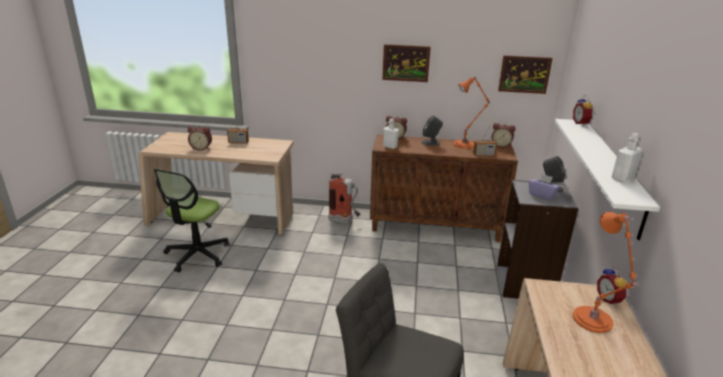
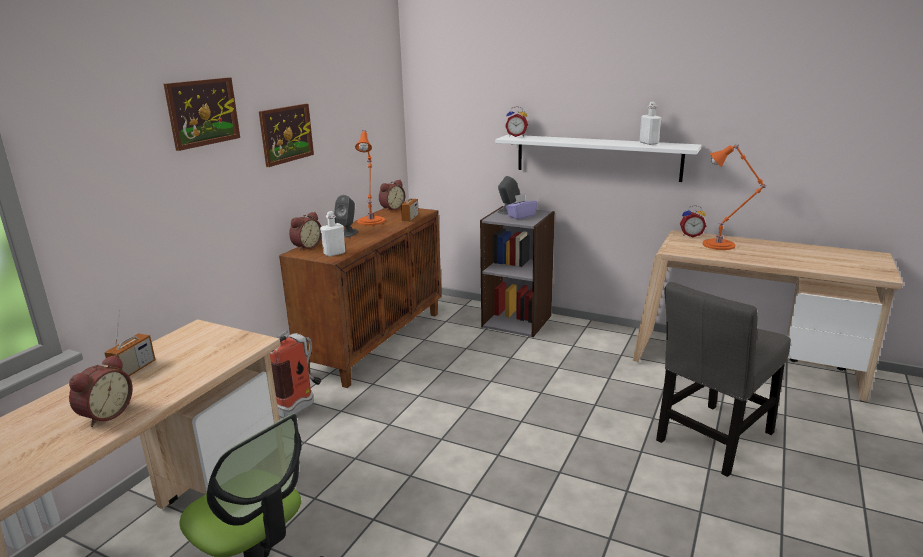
camera: 70 degrees left, 5 degrees down
(524, 74) = (382, 119): picture -> picture (203, 112)

